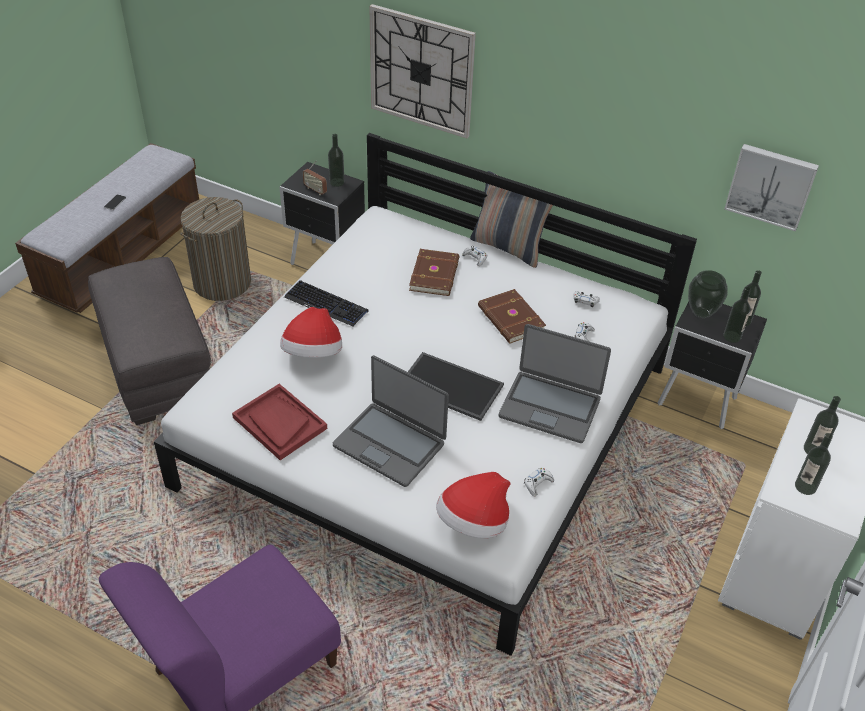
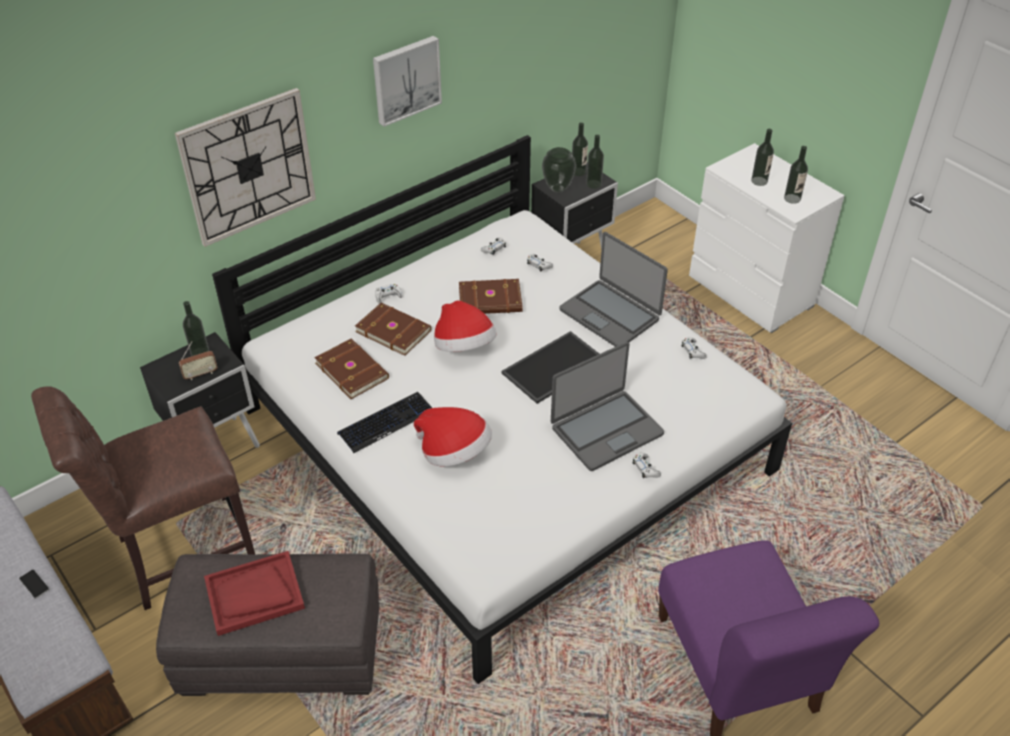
camera: 65 degrees left, 0 degrees up
(222, 282) = (178, 553): laundry basket -> brown chair
(279, 423) = (540, 504): red tray -> red tray (254, 594)
(354, 484) = (645, 469): none -> white game controller
(374, 267) = (352, 370): none -> brown book
(474, 522) = (719, 403): hat -> hat (464, 347)
(508, 248) = (388, 270): pillow -> none
(550, 407) = (610, 314): laptop -> laptop turned 90 degrees clockwise
(771, 185) = (561, 52): picture -> picture (406, 79)

